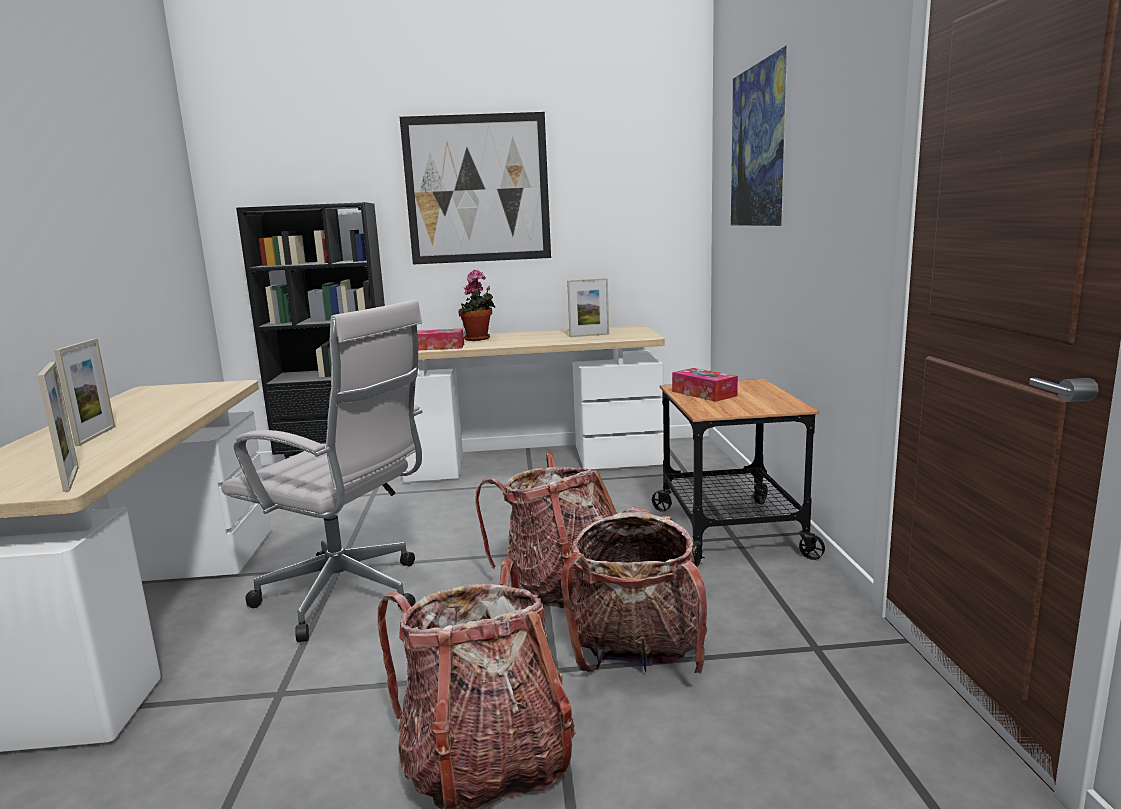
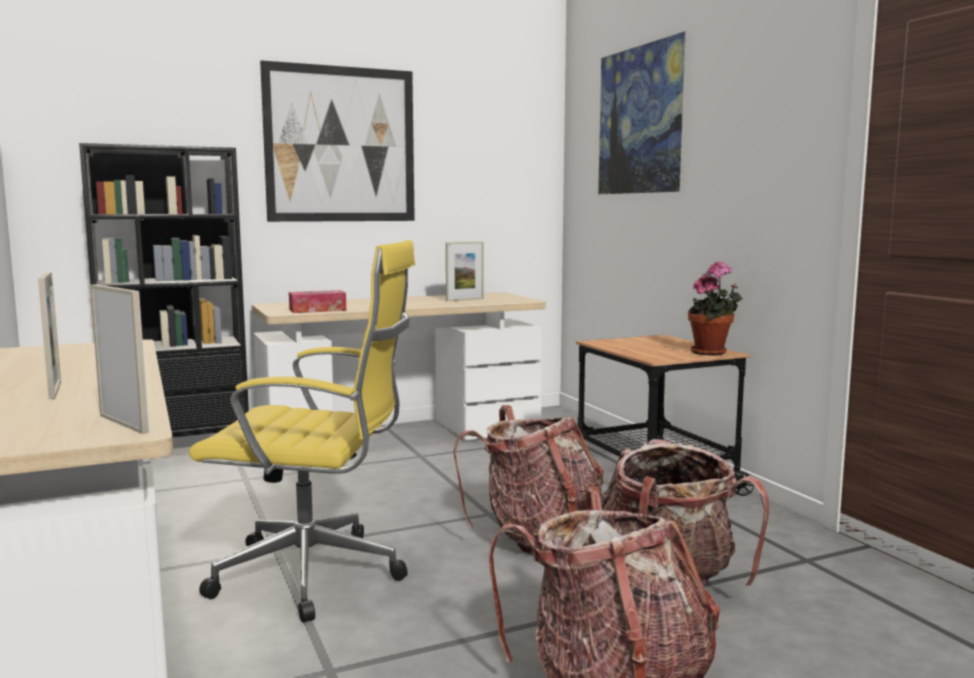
camera: 20 degrees left, 5 degrees down
(348, 597) = (318, 575): white office chair -> yellow office chair
(479, 339) = (348, 303): potted plant -> potted plant (712, 353)
(704, 393) = (630, 346): tissue box -> none

